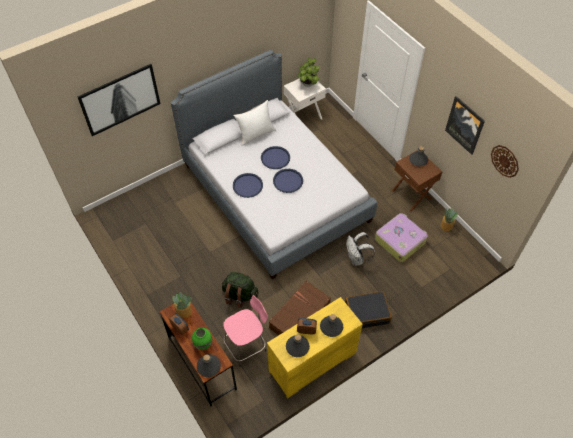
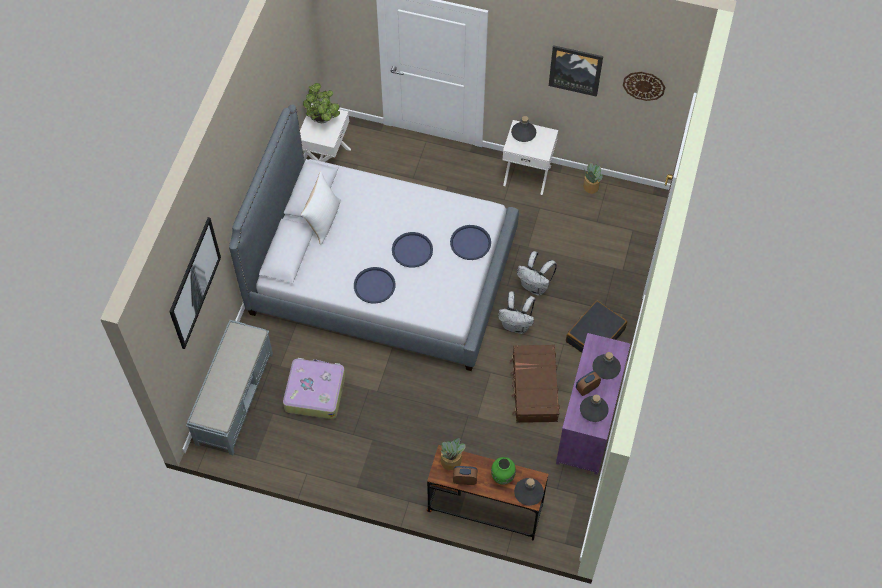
camera: 40 degrees left, 5 degrees up
(136, 202) = (235, 397): none -> grey bench
(240, 295) = (454, 412): green backpack -> none
(246, 345) = (511, 456): pink stool -> none
(275, 158) = (373, 233): blue tray -> blue tray (470, 243)
(312, 363) = (589, 423): yellow dresser -> purple dresser
(324, 273) = (516, 325): none -> white backpack
(400, 240) = (560, 235): suitcase -> suitcase (315, 392)
(412, 194) = (527, 174): brown nightstand -> white nightstand

